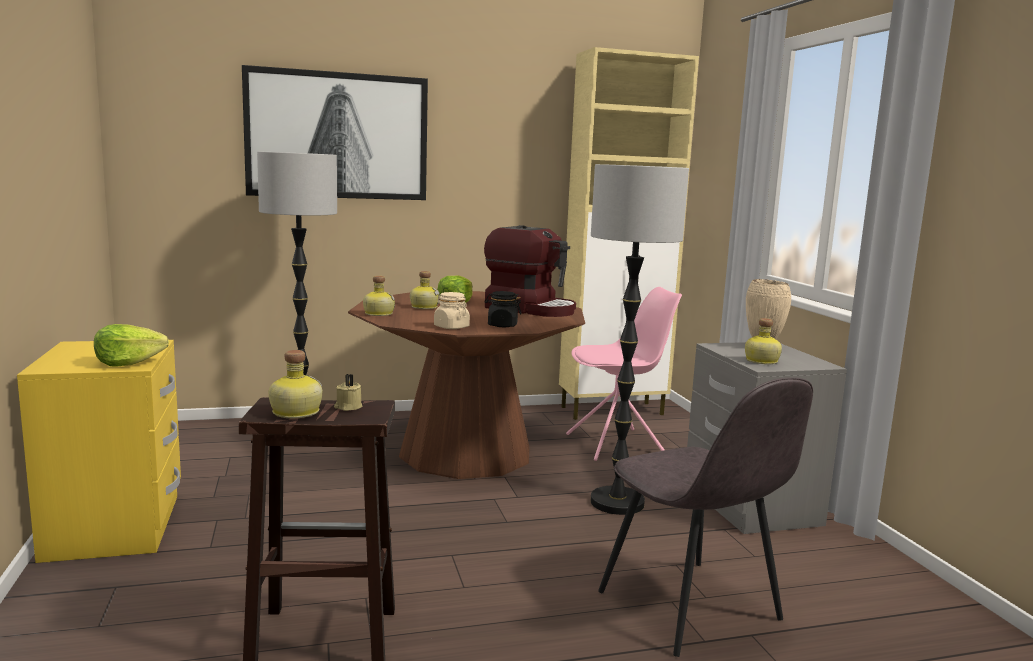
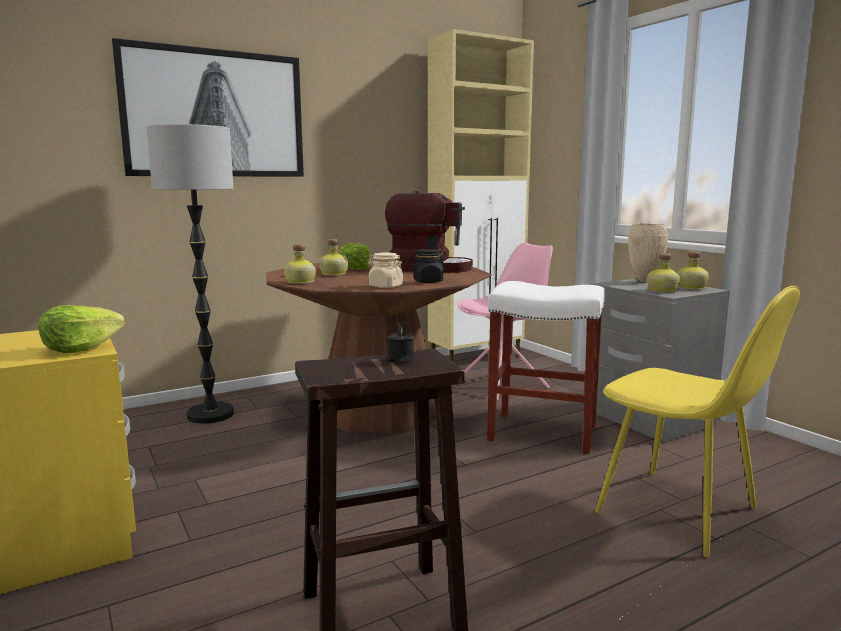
camera: 15 degrees left, 0 degrees up
(294, 412) = (354, 370): bottle -> bottle (690, 288)
(347, 407) = (400, 359): beige candle -> black candle
(617, 502) = (544, 433): floor lamp -> white stool
(691, 608) = (681, 512): grey chair -> yellow chair

